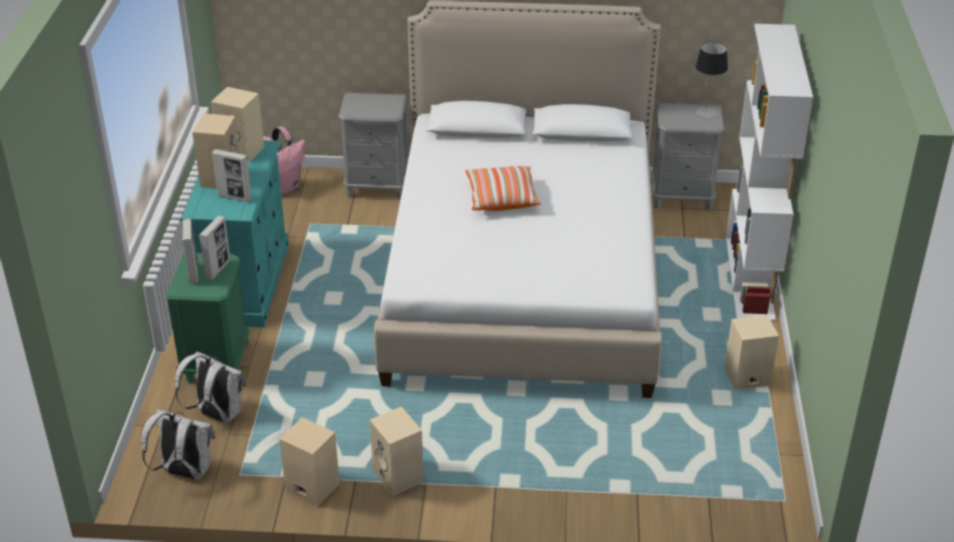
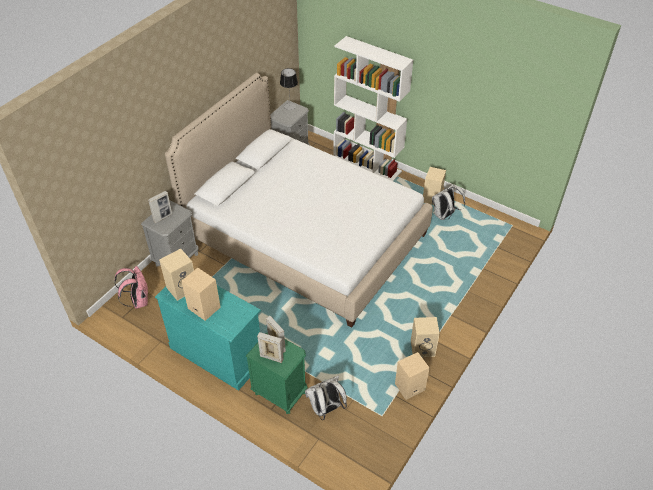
camera: 60 degrees left, 10 degrees up
(184, 472) = (364, 441): white backpack -> white backpack (444, 215)
(234, 197) = (230, 308): picture frame -> picture frame (163, 217)
(501, 198) = (299, 205): pillow -> none

